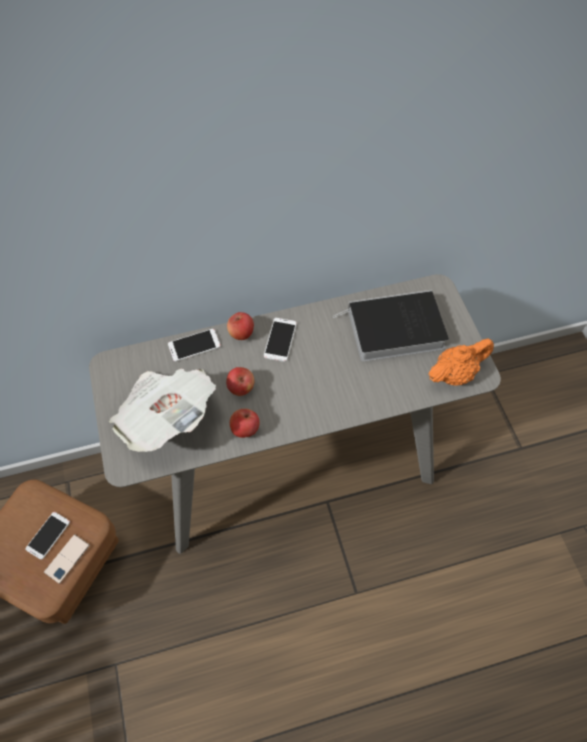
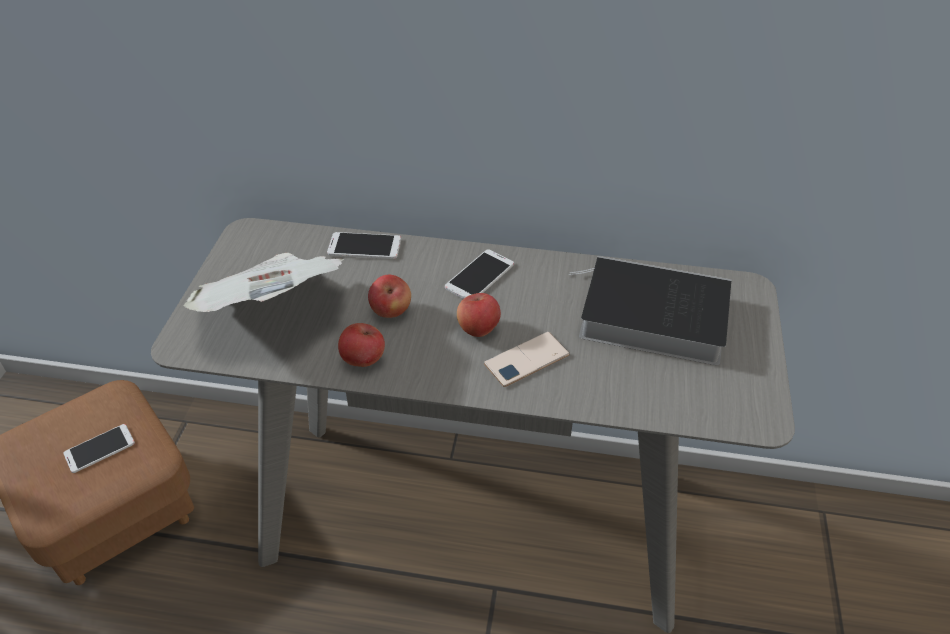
camera: 25 degrees right, 15 degrees down
(67, 558) = (101, 485): phone -> phone (527, 359)
(241, 333) = (433, 253): apple -> apple (478, 329)
(454, 374) = (717, 402): orange teapot -> none

